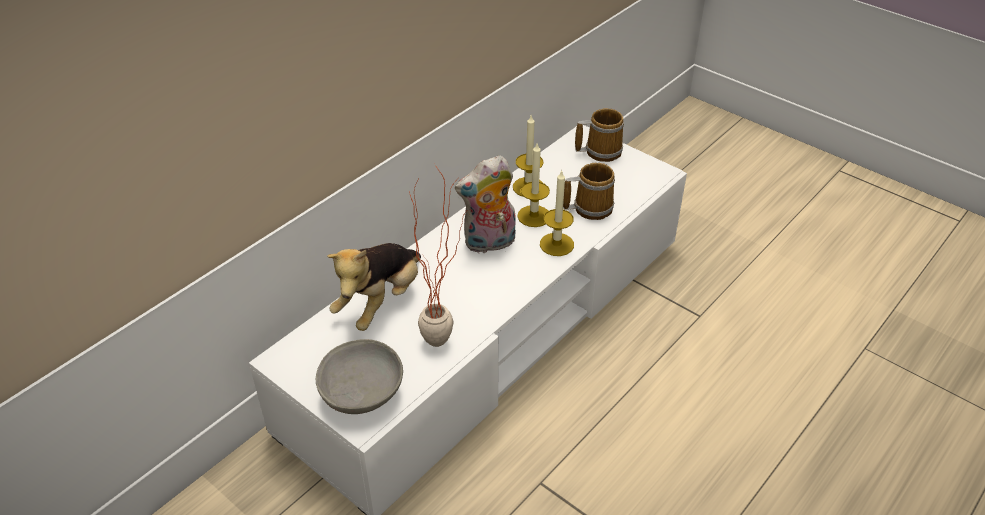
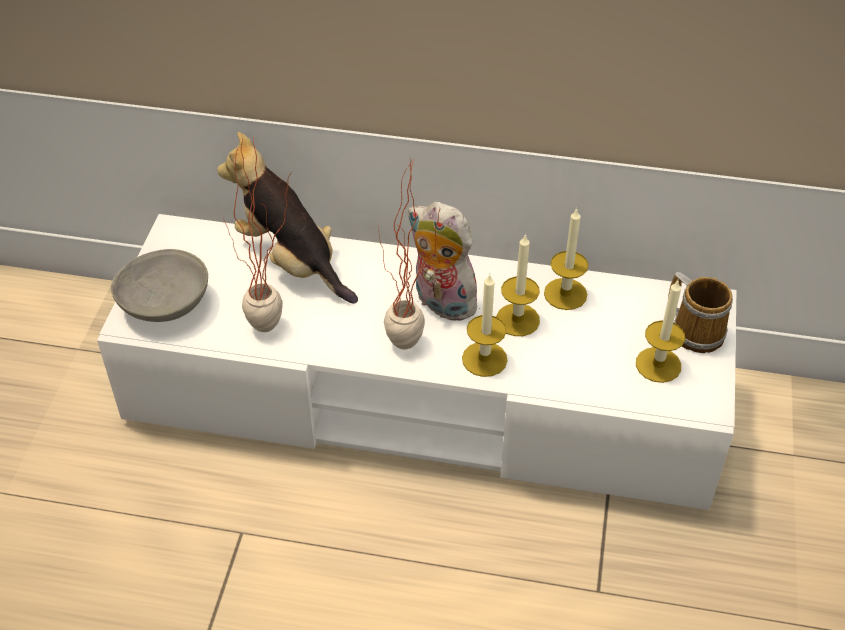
camera: 60 degrees right, 5 degrees up
(380, 302) = (292, 261): plush toy -> plush toy turned 45 degrees clockwise
(523, 276) = (409, 352): none -> potted plant
(590, 207) = (576, 363): mug -> none
(616, 176) = (658, 365): none -> candle

